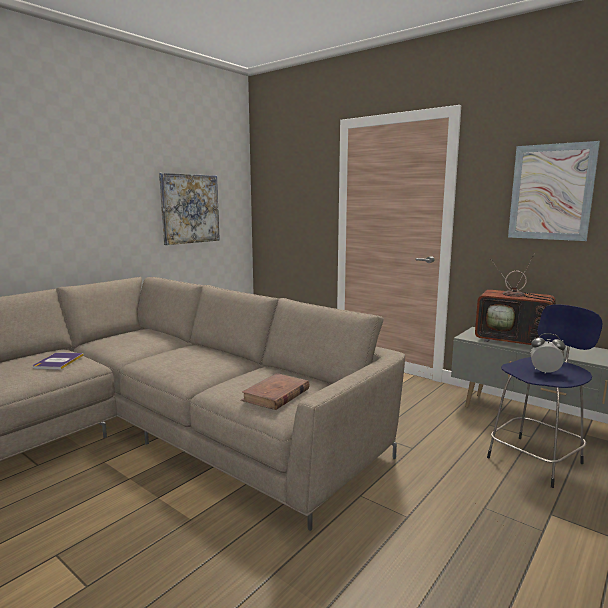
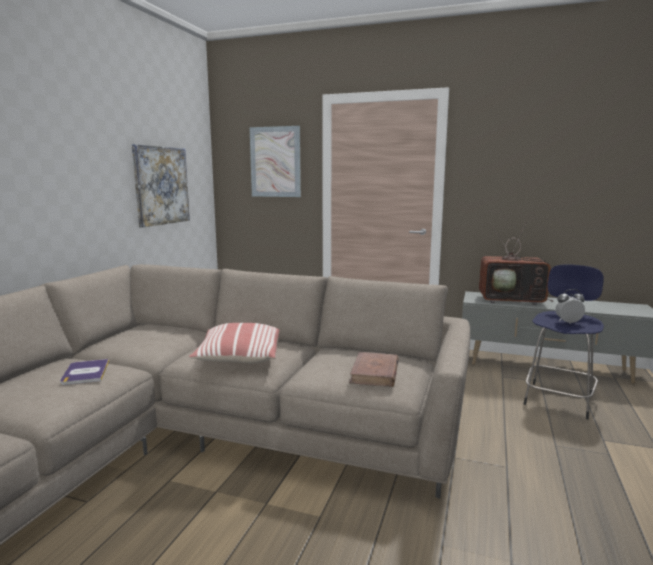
camera: 20 degrees left, 0 degrees up
(180, 365) = (238, 358): none -> pillow
(551, 192) = (532, 168): picture -> picture (275, 162)

